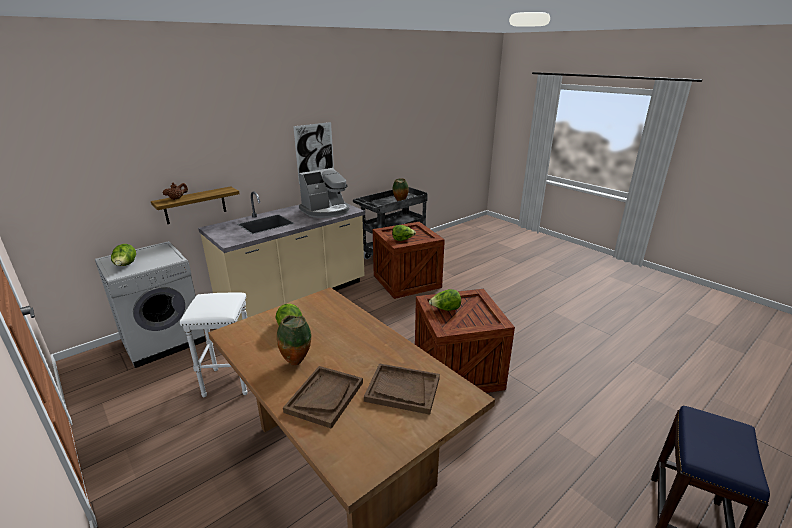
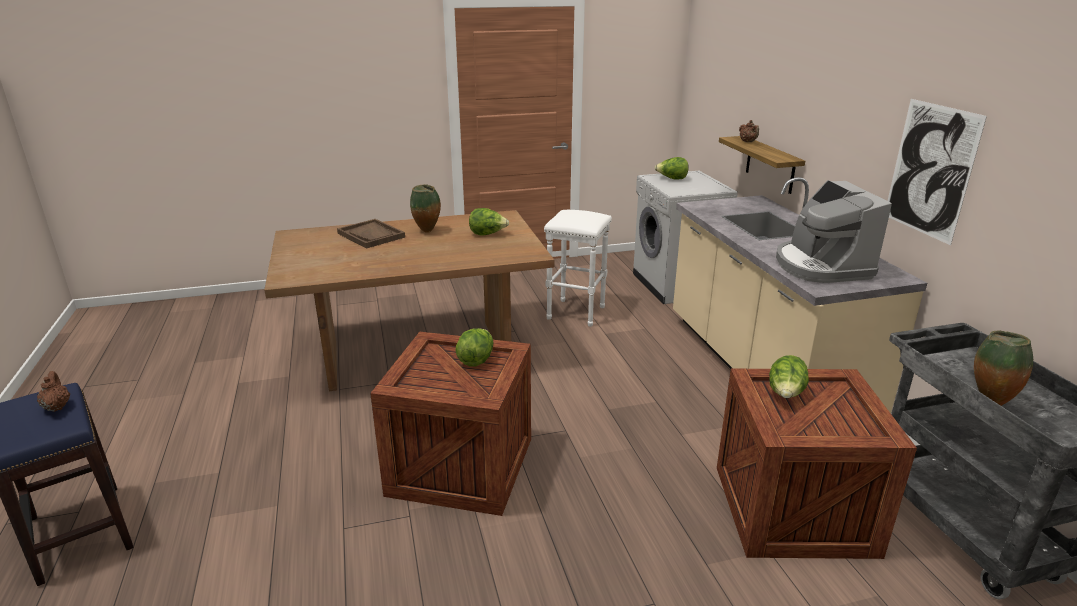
camera: 115 degrees right, 0 degrees up
(402, 390) = (335, 259): brown tray -> none
(704, 443) = (57, 406): none -> brown teapot

